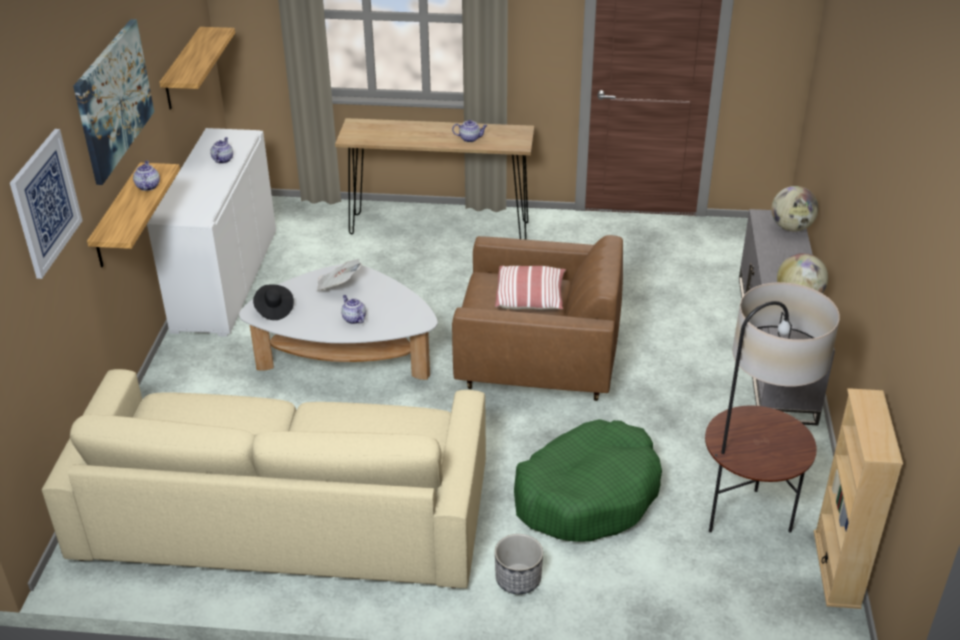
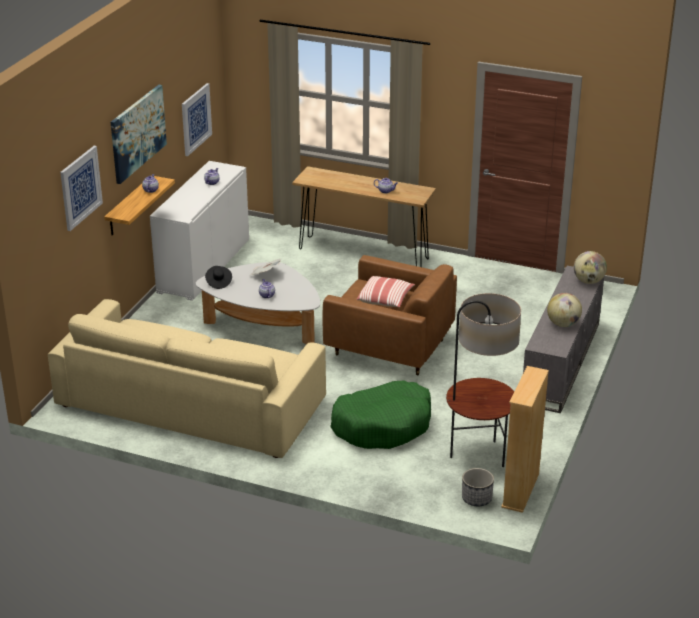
camera: 15 degrees right, 5 degrees down
(183, 69) = (196, 119): shelf -> picture
(518, 579) = (316, 460): planter -> planter (476, 498)

